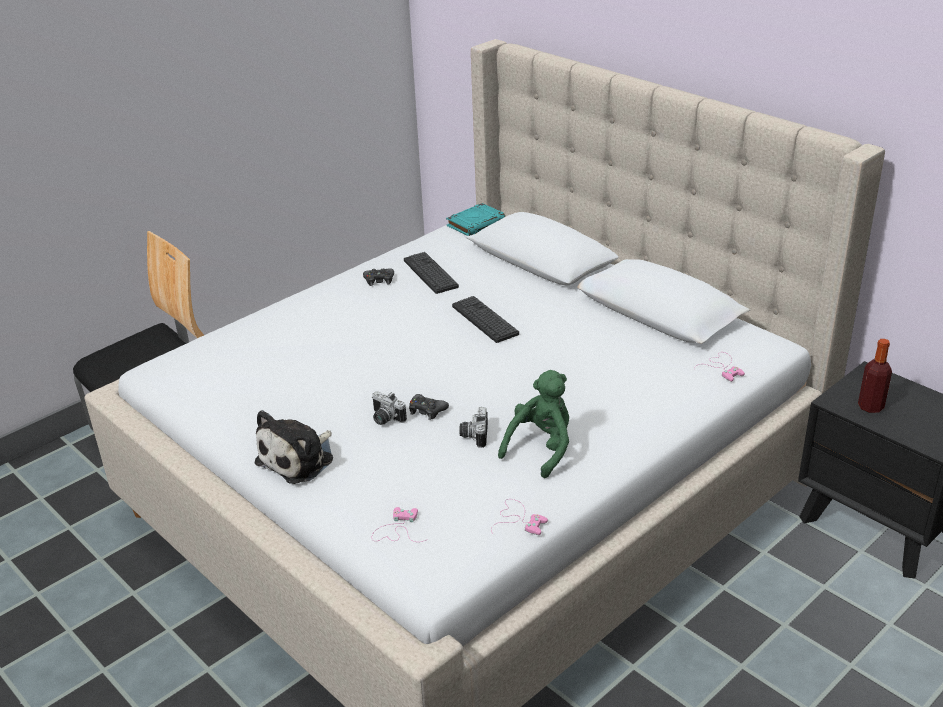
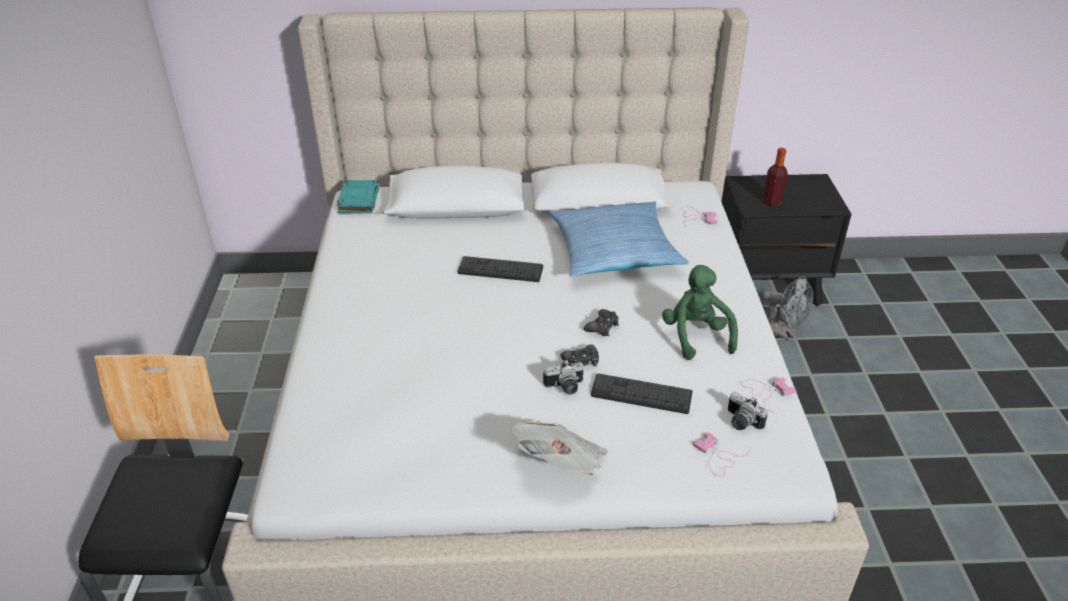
camera: 50 degrees left, 5 degrees up
(299, 459) = (561, 463): plush toy -> newspaper
(379, 280) = (361, 285): black game controller -> black game controller (602, 327)
(430, 273) = (394, 257): keyboard -> keyboard (641, 394)
(473, 435) = (642, 356): camera -> camera (741, 422)
(597, 354) = (614, 251): none -> pillow
(820, 573) = (783, 332): none -> grey fan

